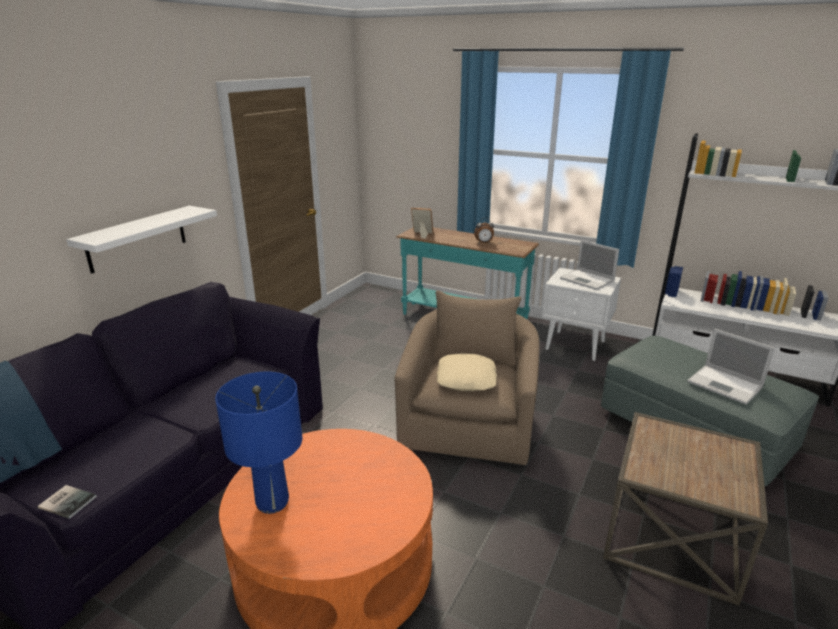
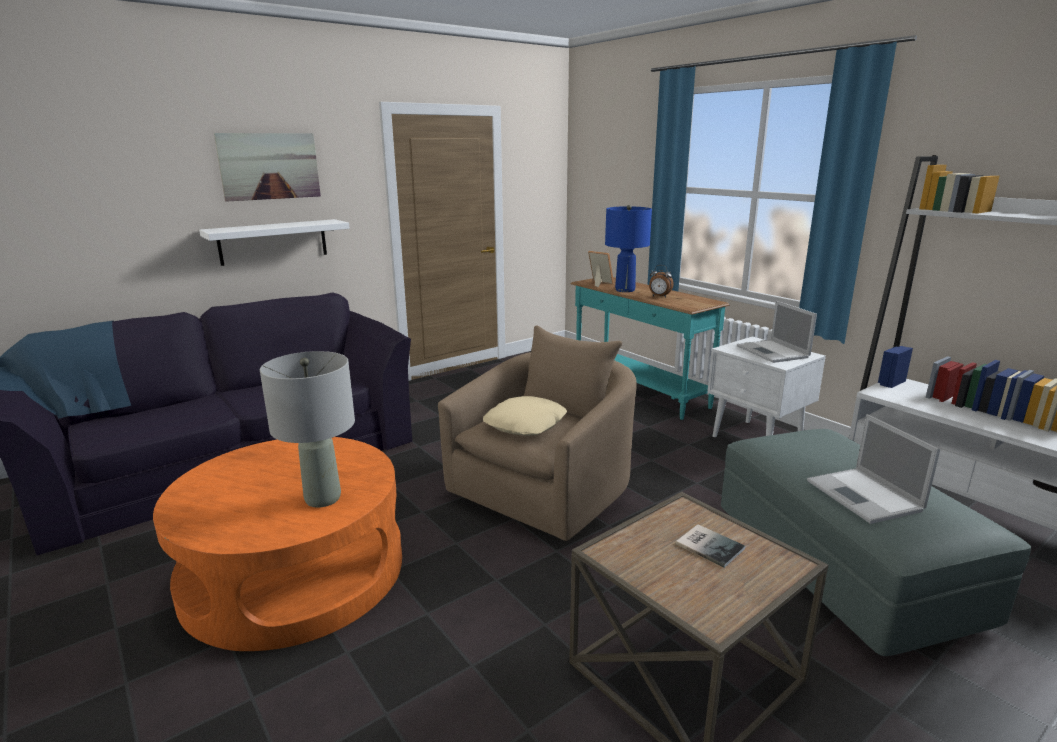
camera: 25 degrees right, 5 degrees down
(68, 501) = (96, 441): book -> book (709, 545)
(127, 160) = (269, 166): none -> picture
(272, 502) = (226, 480): blue table lamp -> blue table lamp (625, 290)
(382, 493) = (323, 498): none -> grey table lamp

